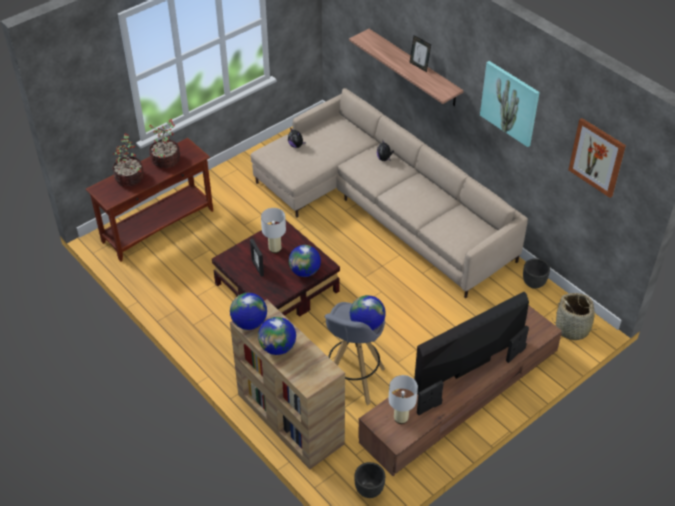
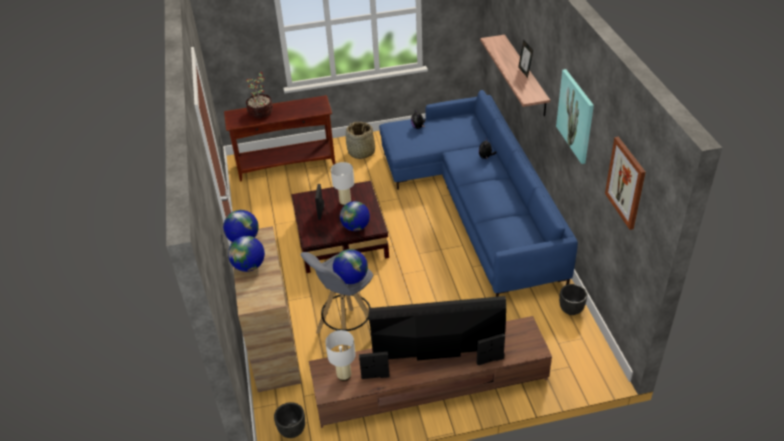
camera: 30 degrees right, 5 degrees down
(165, 161) = (296, 107): potted plant -> none
(383, 206) = (476, 202): beige sofa -> blue sofa
(572, 328) = (582, 364): basket -> basket (361, 152)

